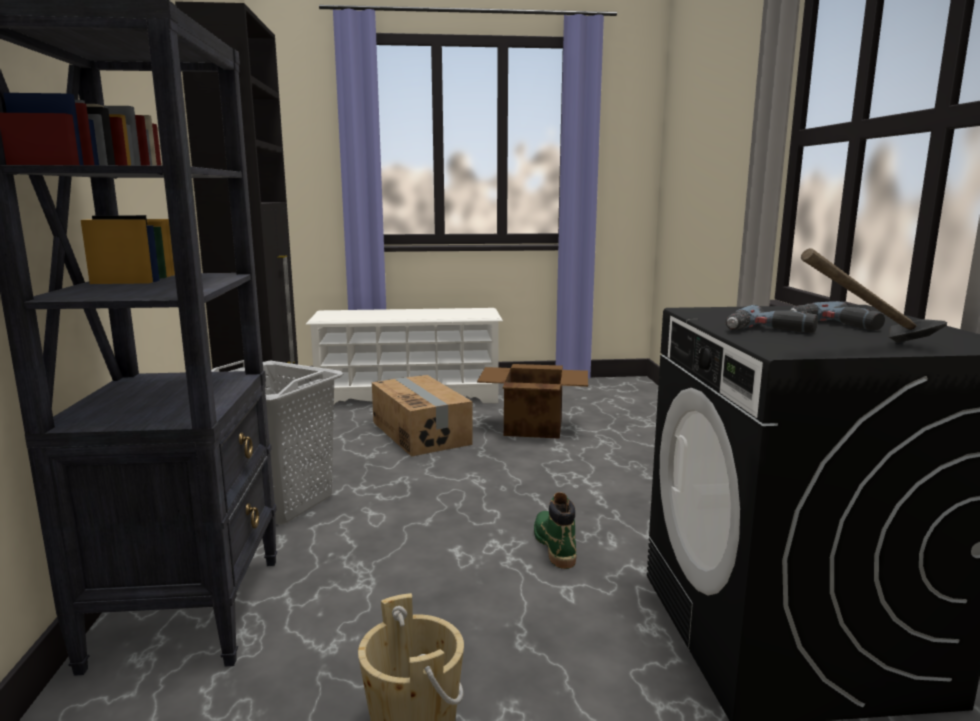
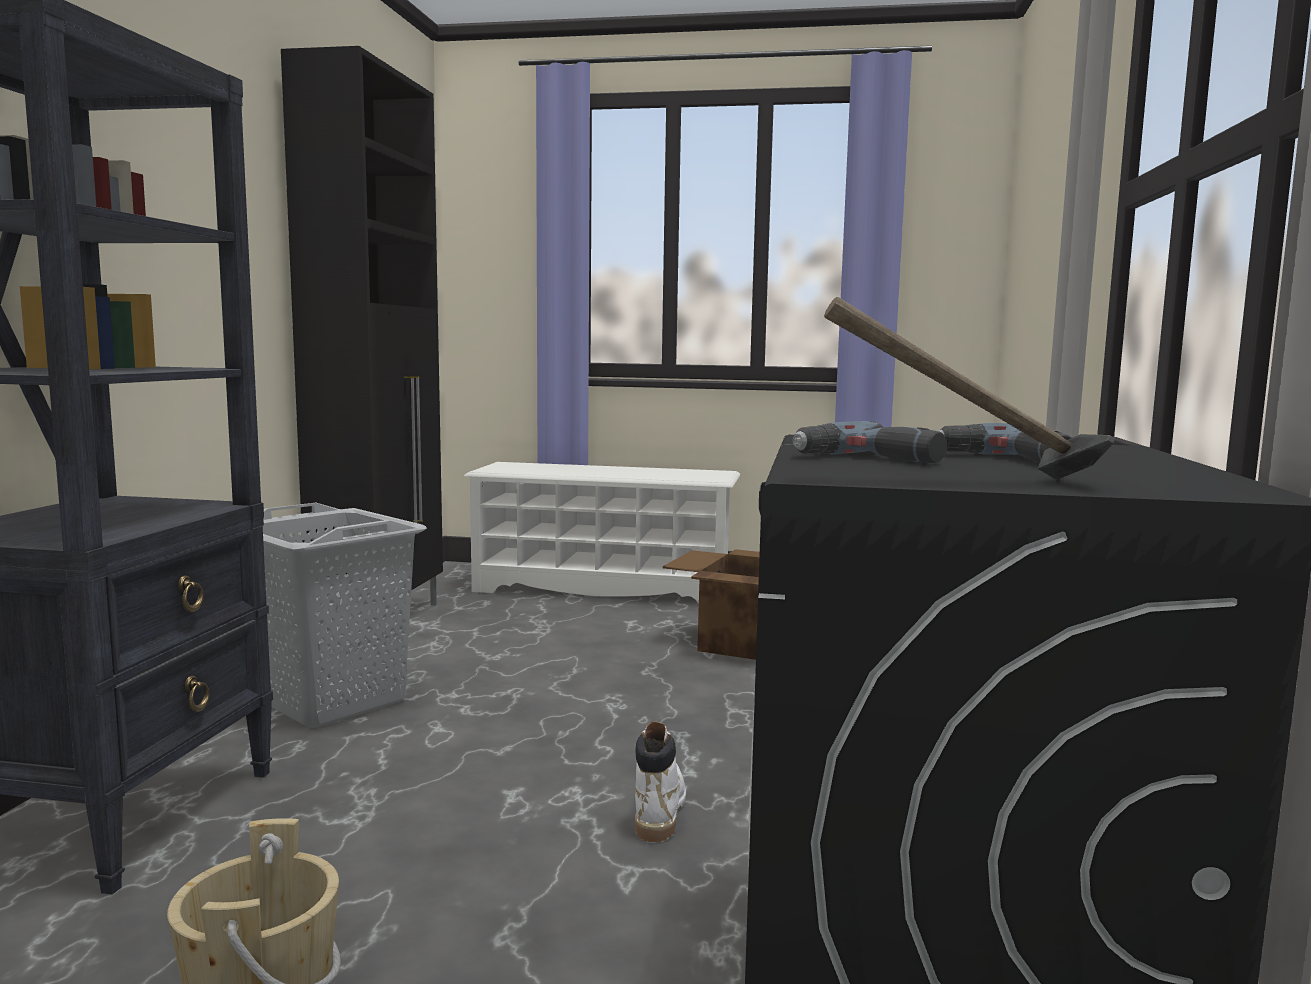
camera: 15 degrees right, 5 degrees down
(421, 433) = (585, 635): cardboard box -> none
(554, 546) = (658, 808): green boot -> white boot

